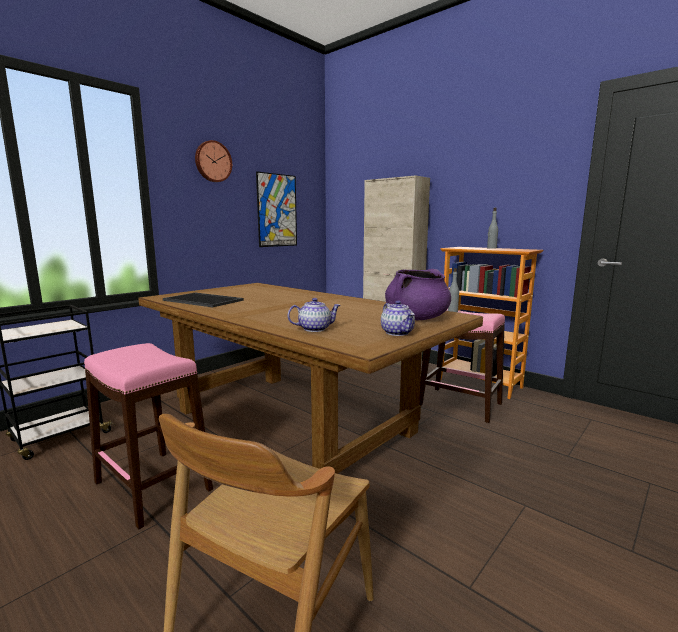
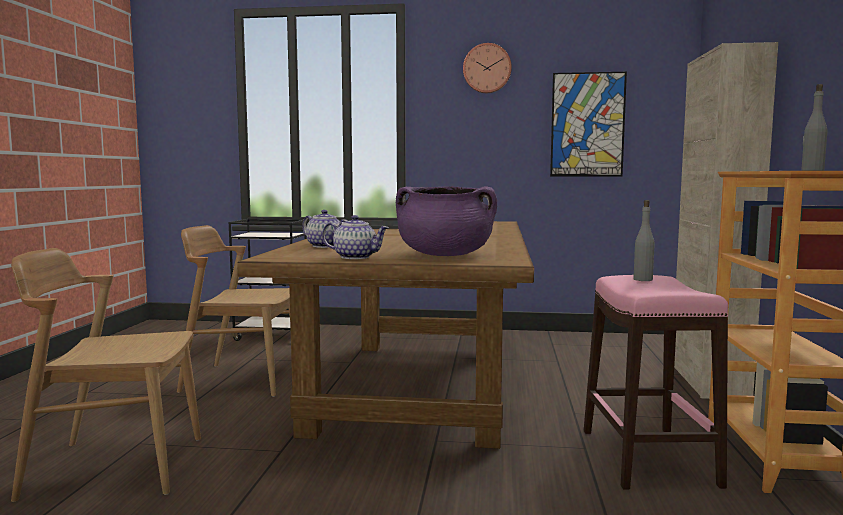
camera: 55 degrees right, 5 degrees down
(152, 486) = (242, 379): pink stool -> brown chair
(398, 333) = (356, 257): teapot -> teapot turned 105 degrees counterclockwise

